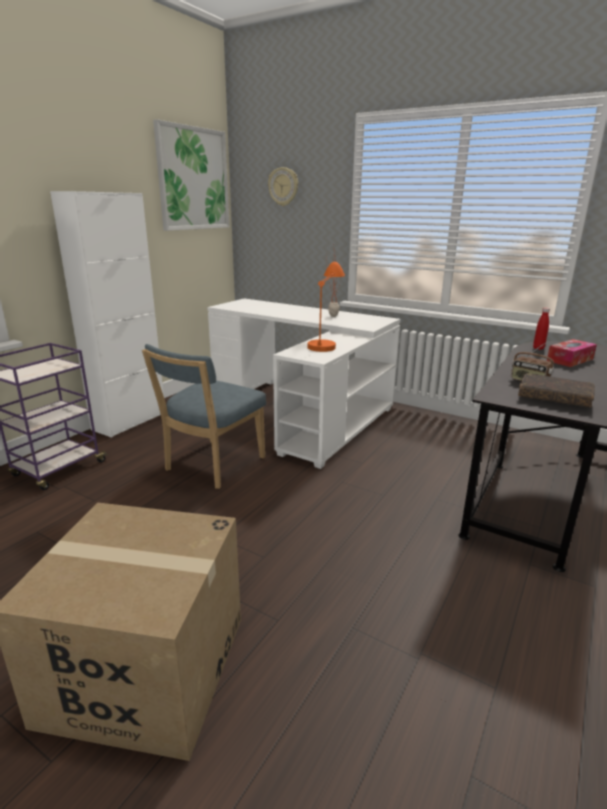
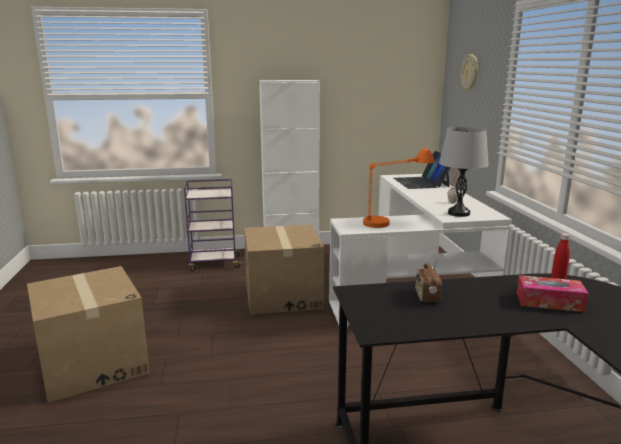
camera: 50 degrees right, 5 degrees down
(193, 179) = (396, 66): picture -> none
(212, 466) = (282, 295): blue chair -> cardboard box
(262, 306) = (421, 182): none -> laptop
(362, 323) = (458, 213): none -> grey table lamp
(554, 398) = (397, 312): brown book -> none

